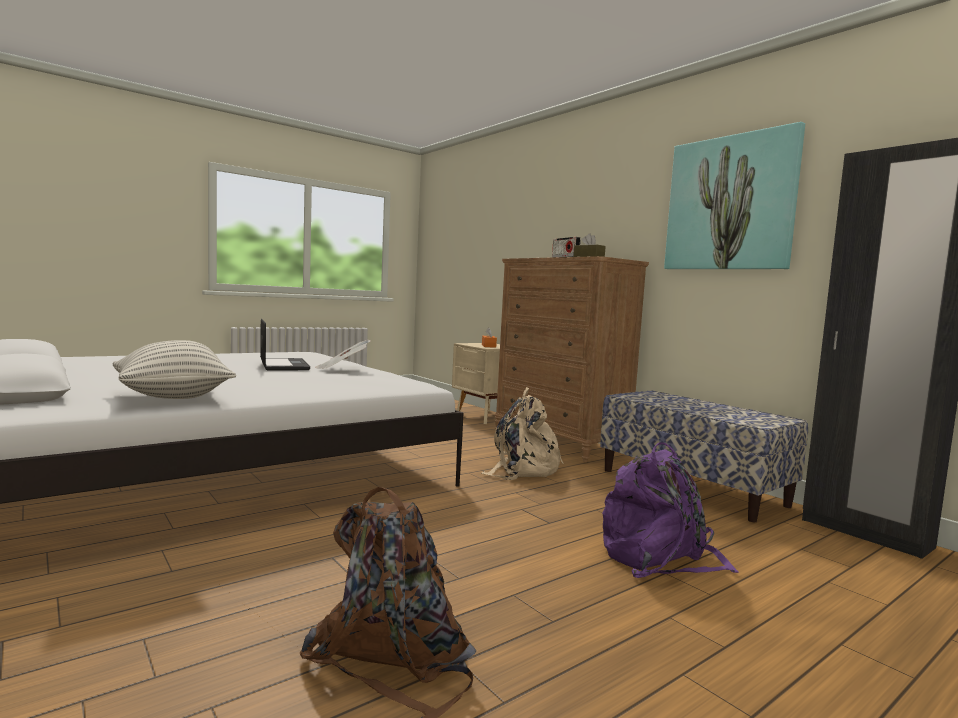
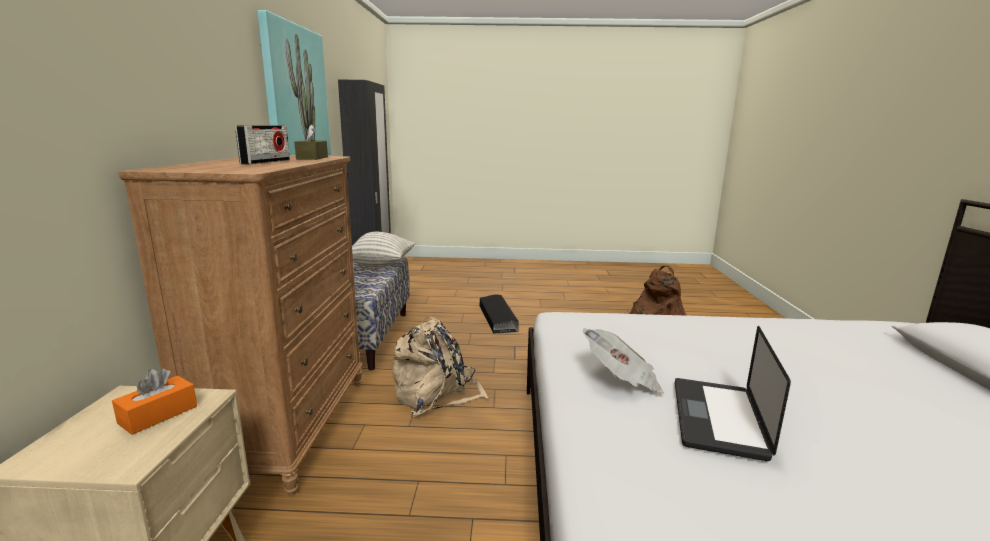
camera: 140 degrees left, 10 degrees up
(173, 397) = (809, 332): pillow -> pillow (381, 265)
(660, 558) = (497, 318): purple backpack -> black storage box

